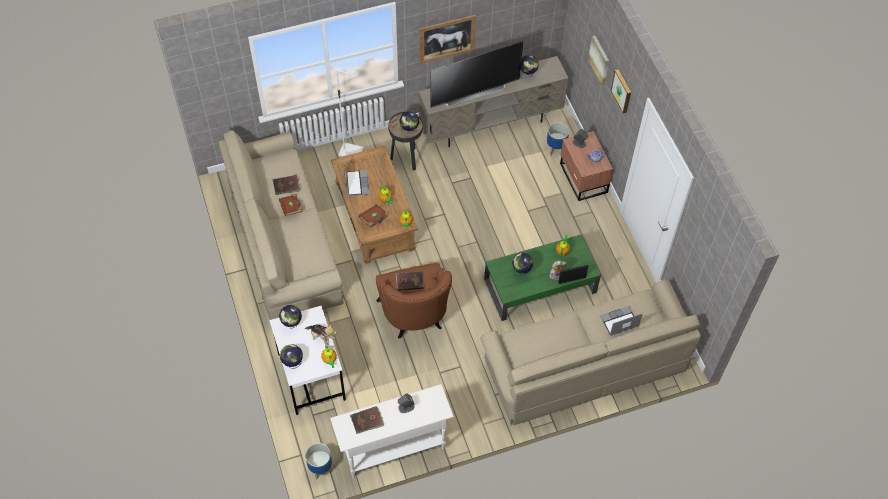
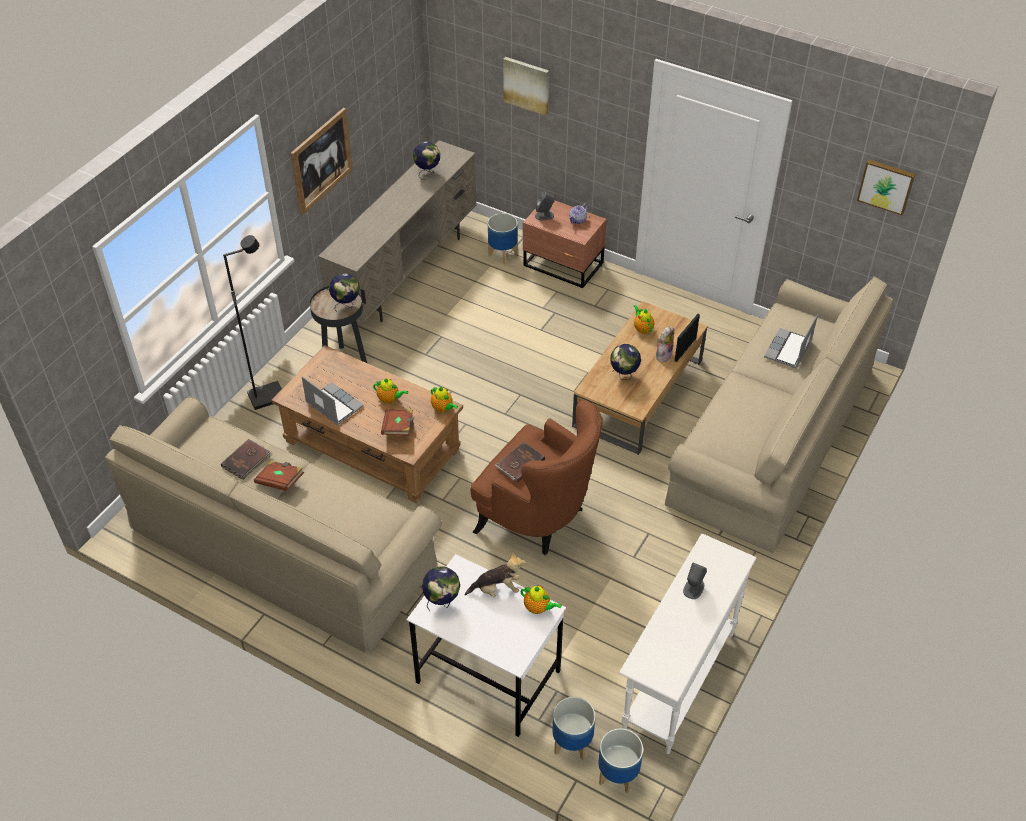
camera: 40 degrees left, 10 degrees down
(293, 363) = (495, 647): globe -> none
(315, 437) = (571, 743): none -> planter
(351, 152) = (267, 396): white floor lamp -> black floor lamp
(367, 421) = (667, 639): brown book -> none
(473, 91) = (385, 221): television -> none
(539, 286) = (638, 393): green coffee table -> brown coffee table
(622, 91) = (593, 92): picture -> picture (886, 186)

